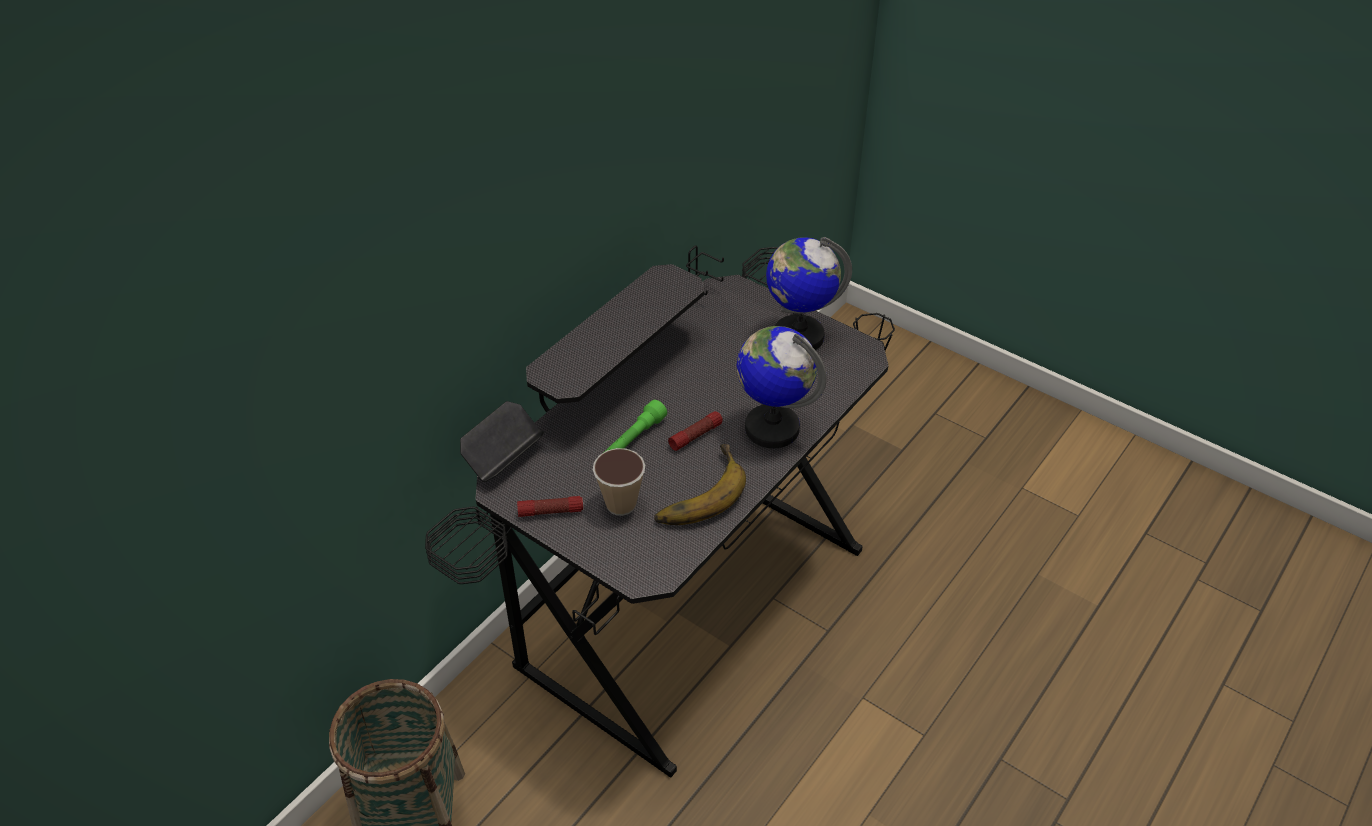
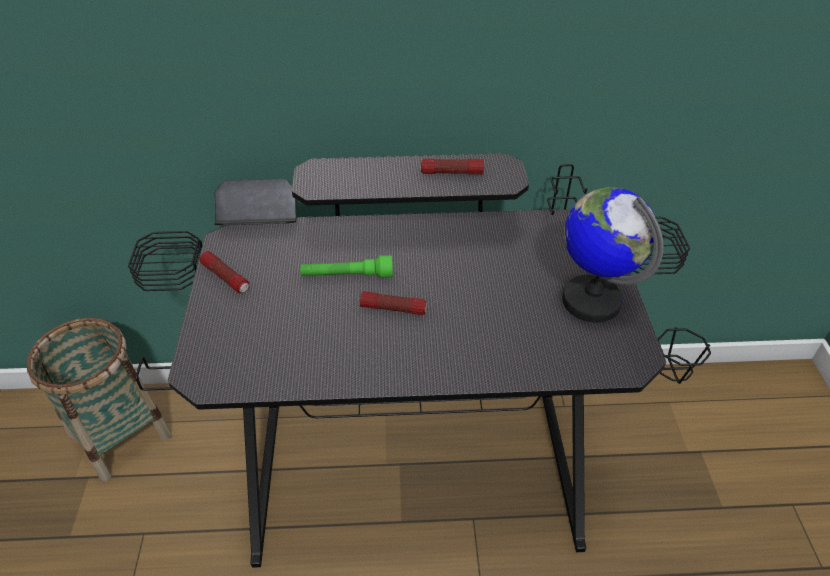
camera: 50 degrees right, 0 degrees up
(621, 504) = (270, 311): cup -> none
(643, 305) = (452, 173): none -> flashlight
(695, 491) = (327, 347): banana -> none
(771, 428) = (457, 351): globe -> none

